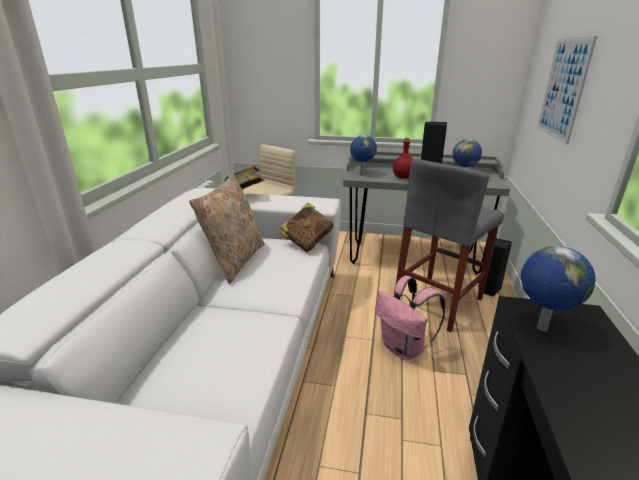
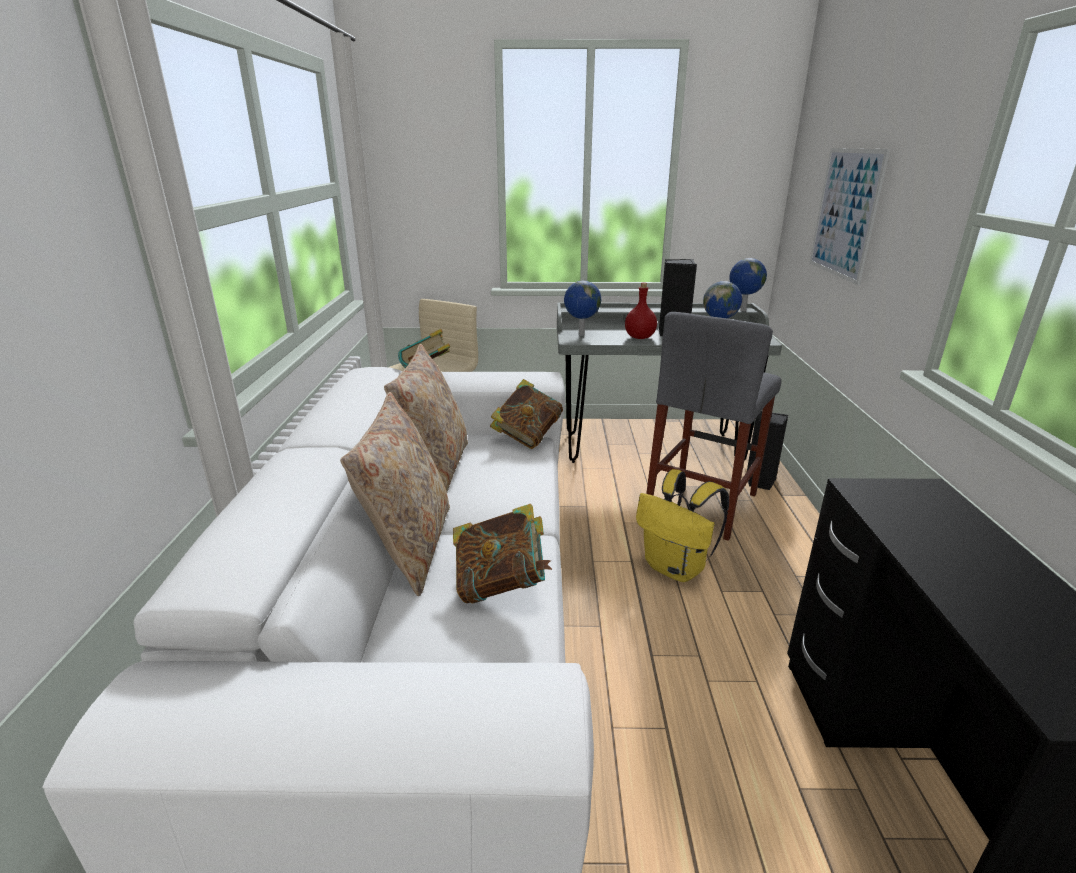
camera: 10 degrees left, 0 degrees up
(194, 314) = (410, 546): none -> beige pillow
(242, 350) = (501, 585): none -> book
(404, 349) = (676, 568): pink backpack -> yellow backpack
(540, 328) = (889, 510): globe -> globe (742, 310)

